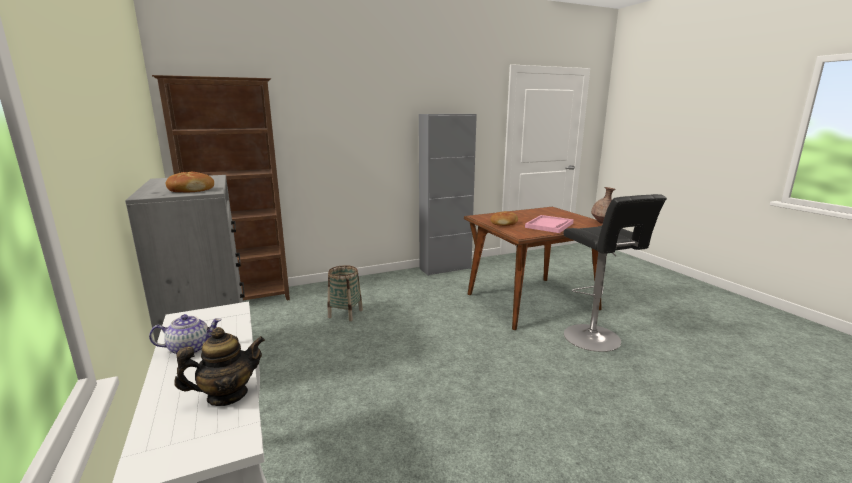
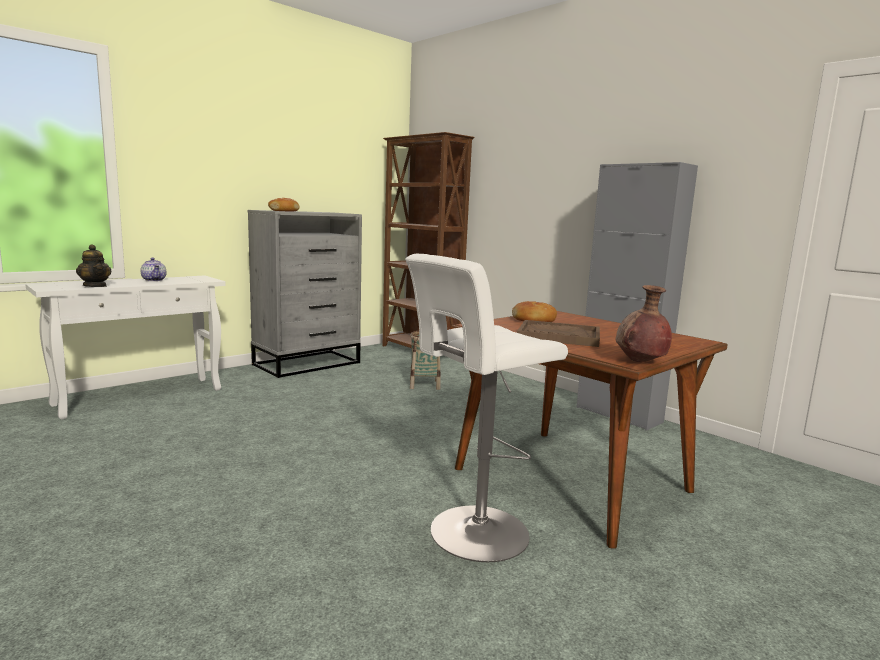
camera: 70 degrees right, 5 degrees down
(549, 225) = (558, 336): pink tray -> brown tray
(595, 339) = (473, 534): black stool -> white stool

